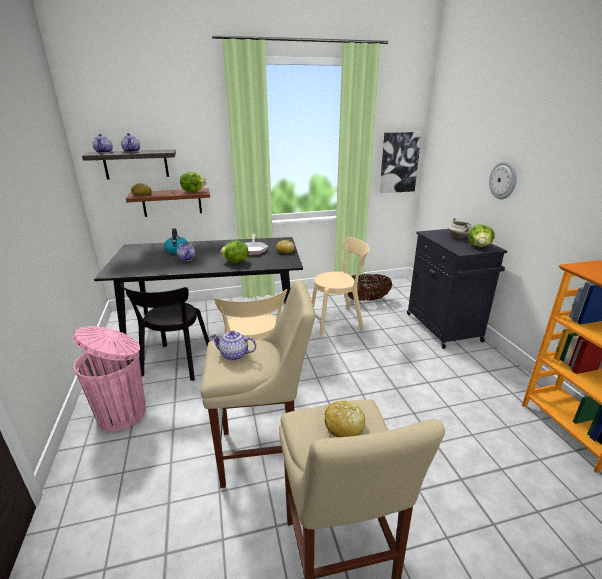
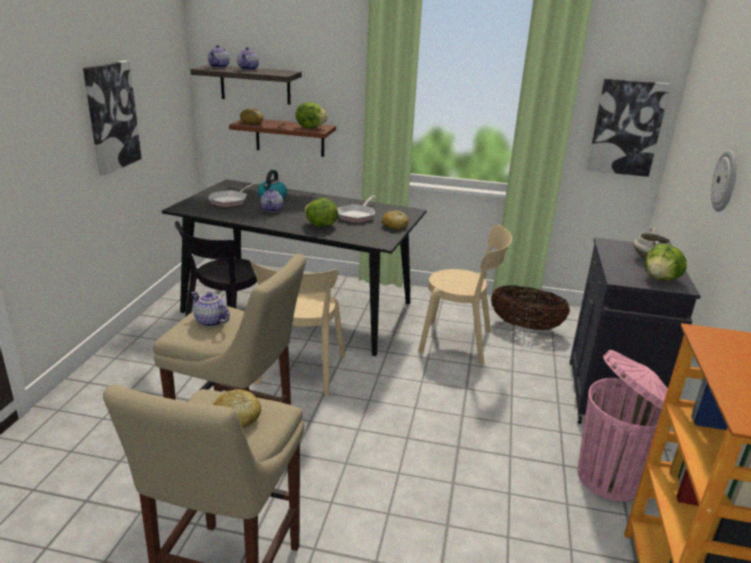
camera: 25 degrees right, 0 degrees up
(36, 202) = (111, 116): none -> picture
(124, 413) = (142, 365): pink trash can -> pink trash can (612, 477)
(146, 259) = (230, 201): none -> frying pan

